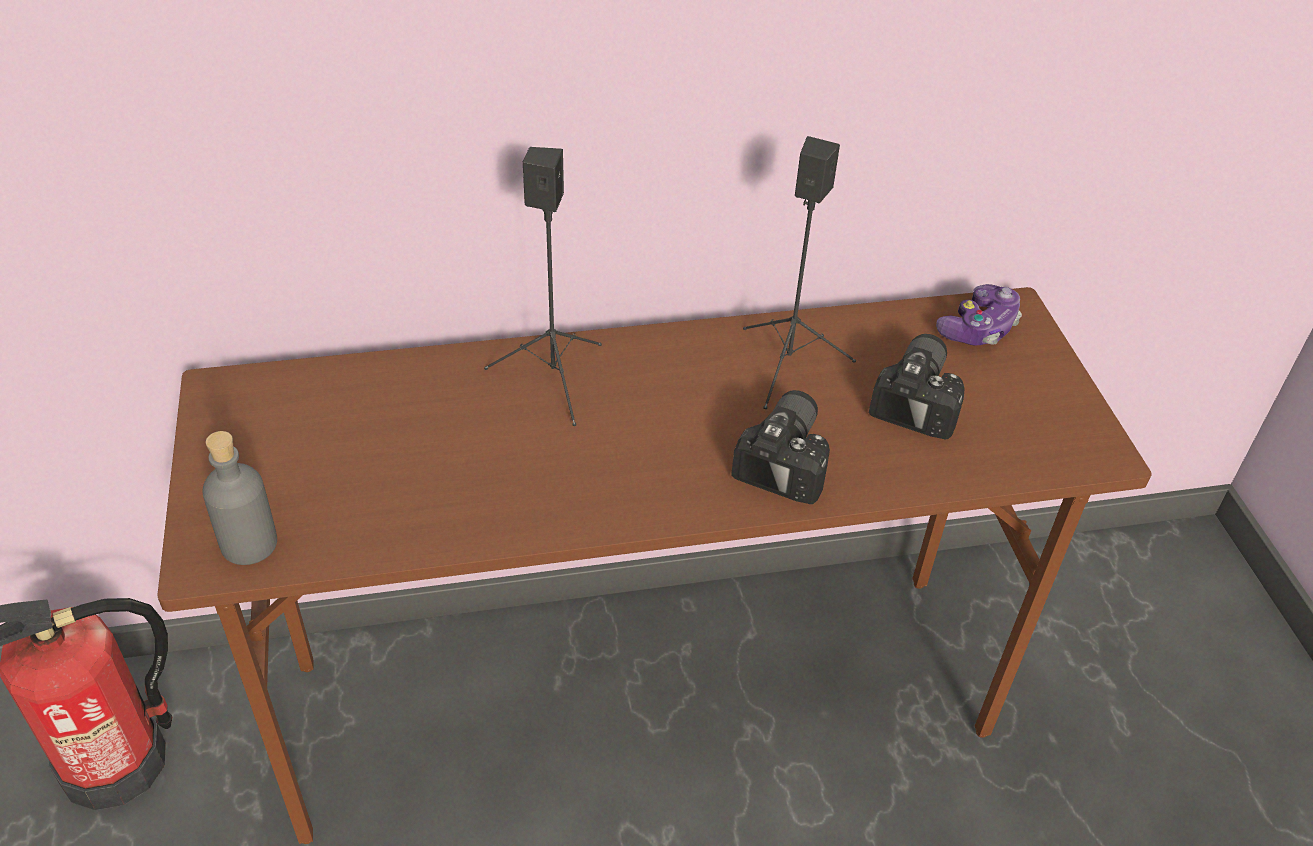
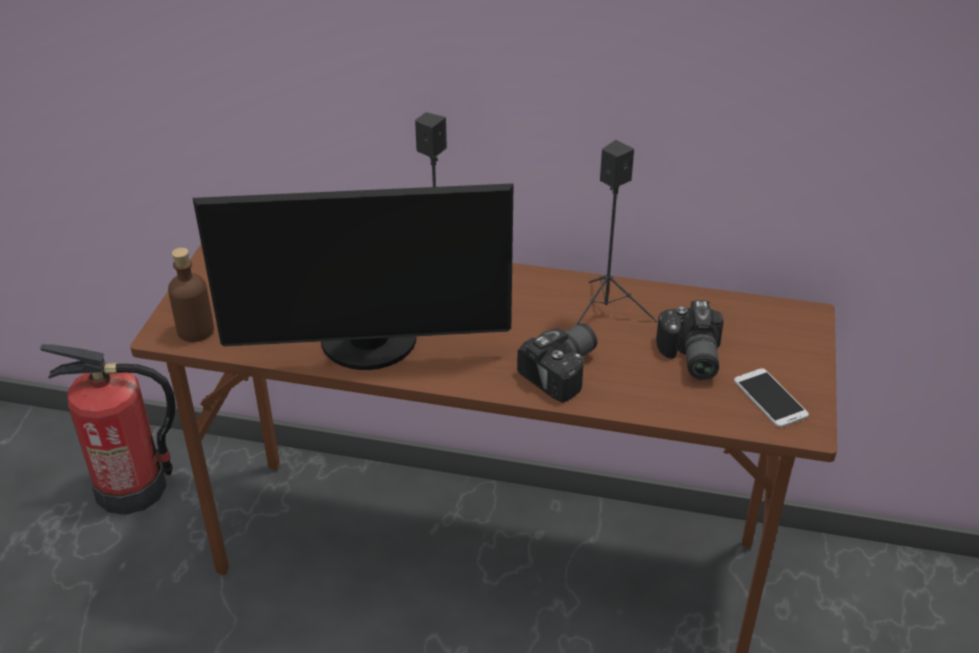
camera: 25 degrees right, 5 degrees down
(249, 544) = (196, 330): grey bottle -> brown bottle
(516, 495) = (369, 345): none -> monitor
(921, 399) = (689, 358): camera -> camera turned 135 degrees clockwise
(978, 329) = (768, 322): game controller -> none
(1041, 426) = (770, 398): none -> phone

